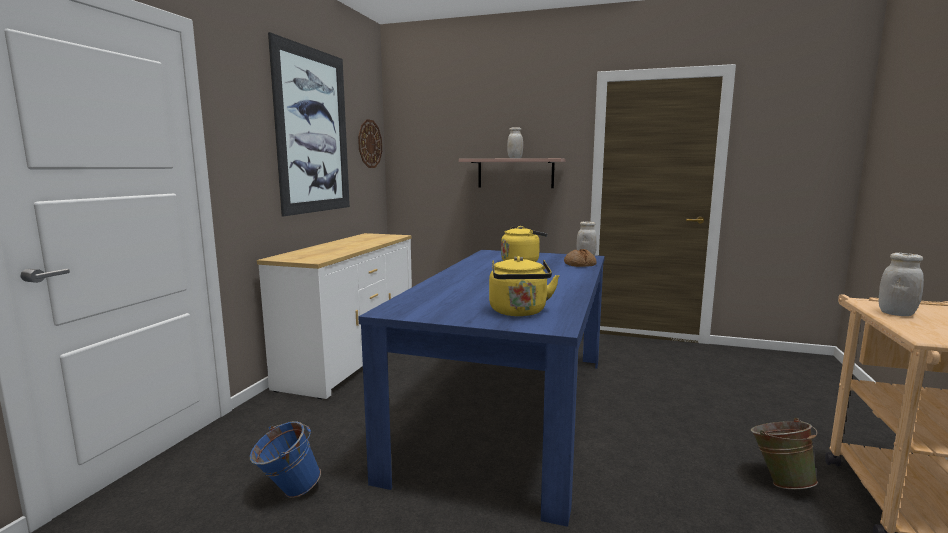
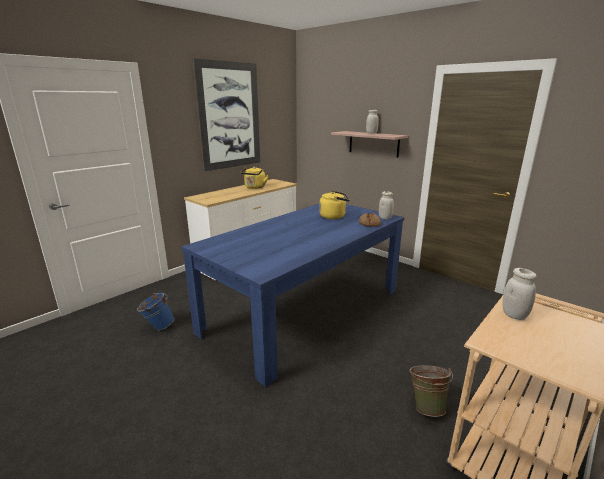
camera: 25 degrees right, 10 degrees up
(369, 144) = (281, 118): wall clock -> none
(519, 312) = (261, 259): yellow kettle -> yellow kettle (254, 187)

